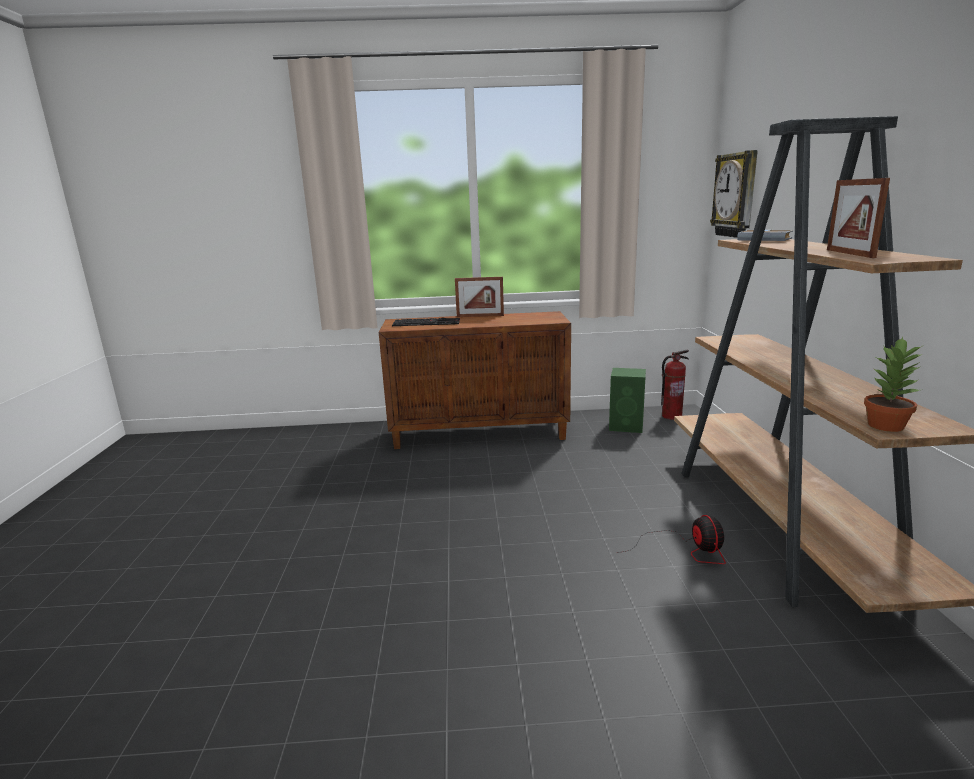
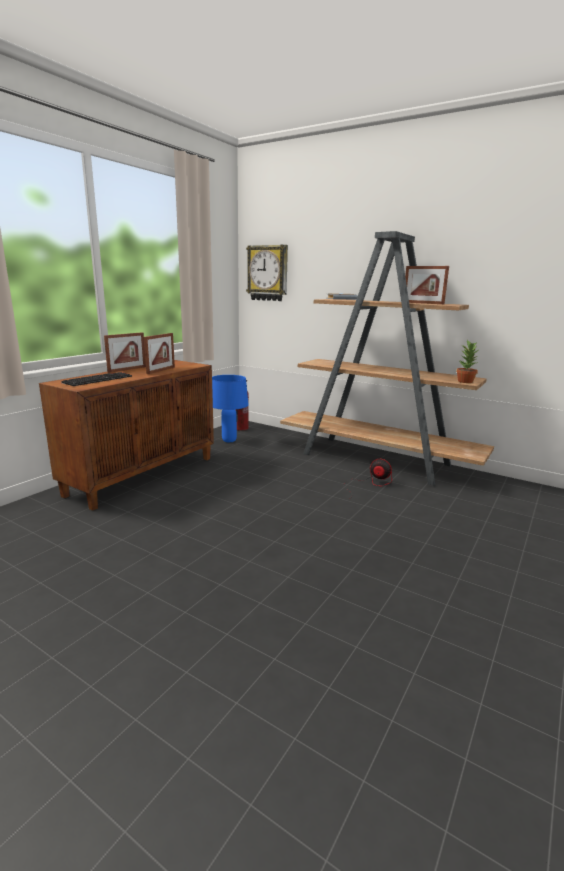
camera: 55 degrees left, 0 degrees up
(502, 321) = (161, 370): none -> picture frame
(627, 426) = (229, 440): green speaker -> blue table lamp

